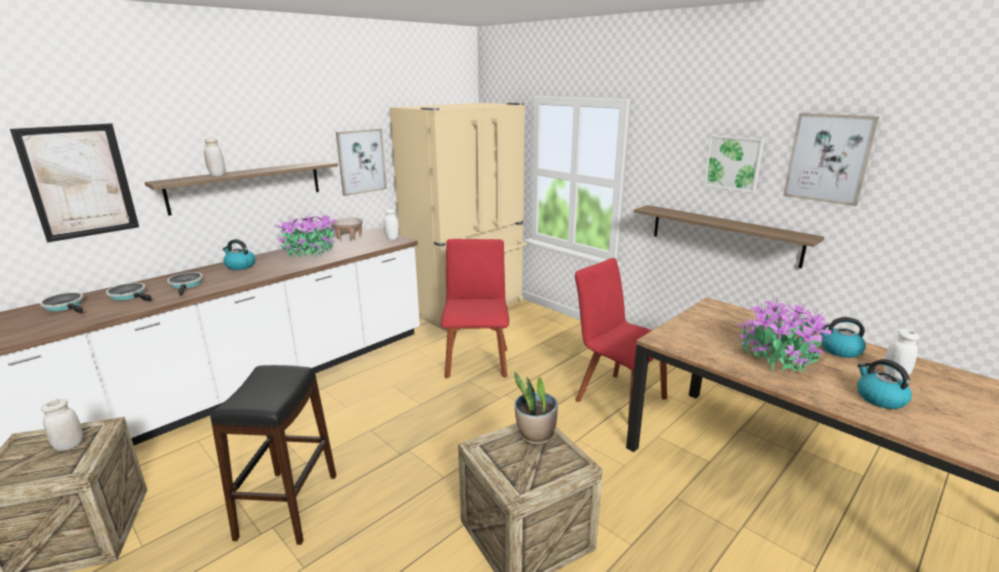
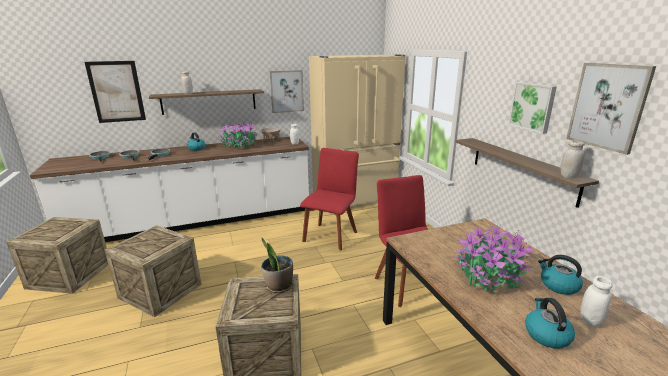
camera: 25 degrees right, 0 degrees up
(69, 445) = (66, 228): white jar -> white jar (569, 176)
(288, 505) = (160, 291): black stool -> crate

